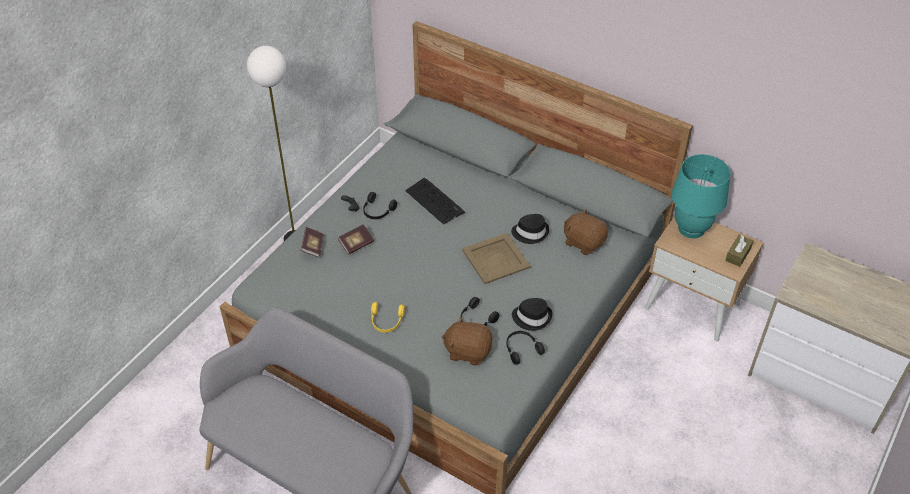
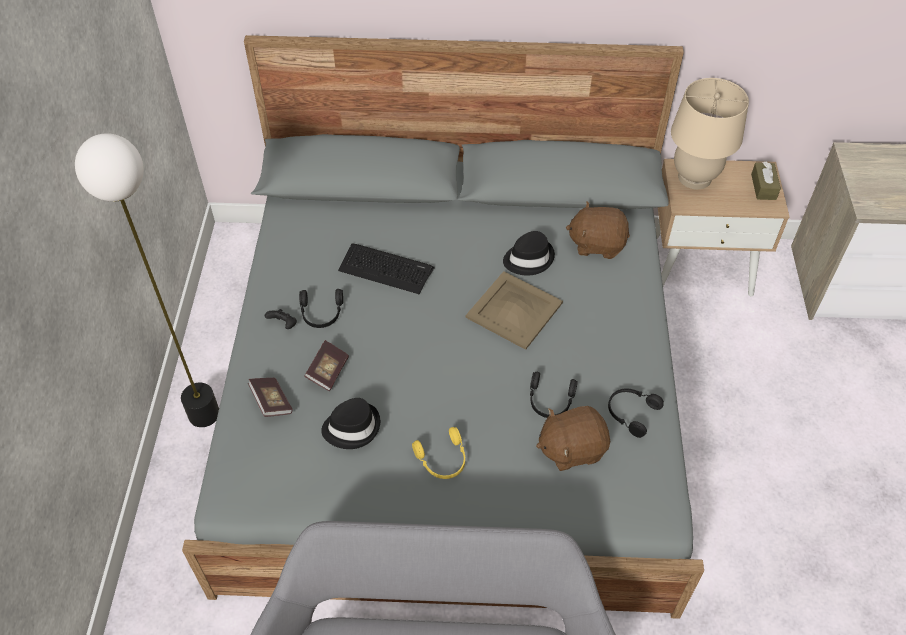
camera: 30 degrees left, 5 degrees up
(532, 317) = (611, 365): black hat -> black hat (352, 427)
(691, 229) = (694, 177): turquoise table lamp -> beige table lamp

